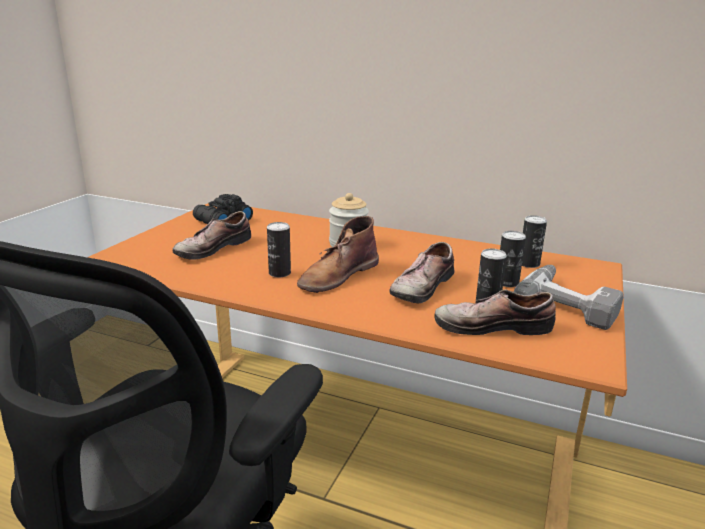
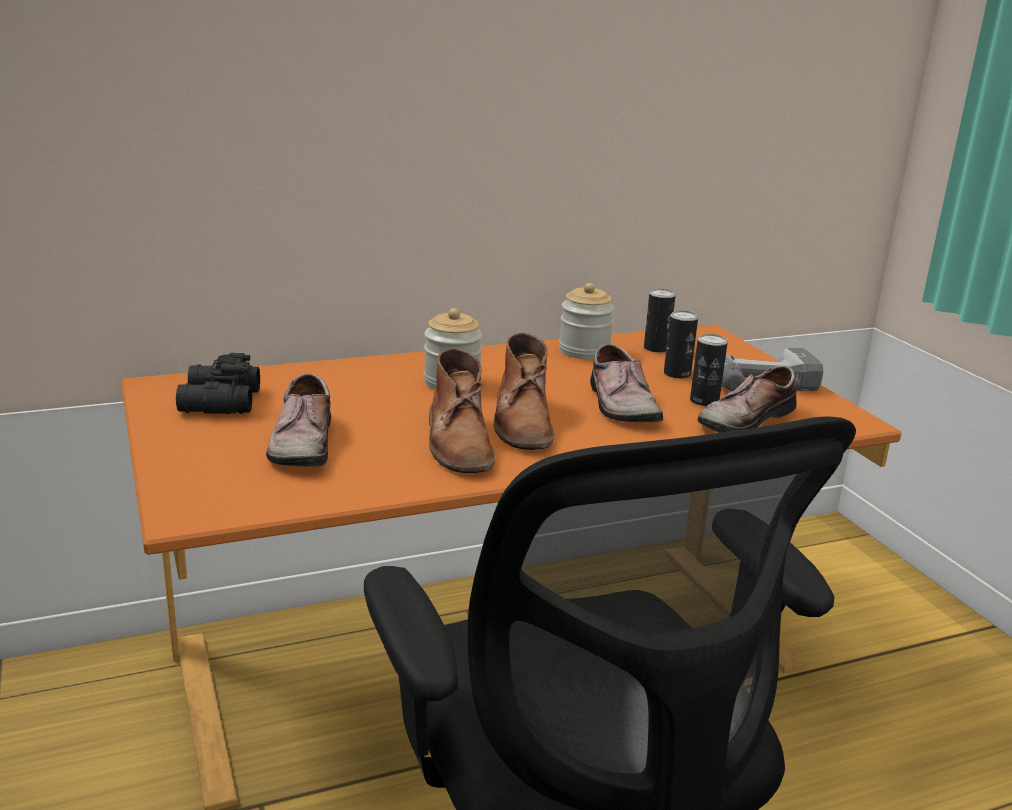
camera: 45 degrees left, 0 degrees up
(279, 273) = (459, 442): can -> brown boot
(470, 251) = (584, 351): none -> jar

